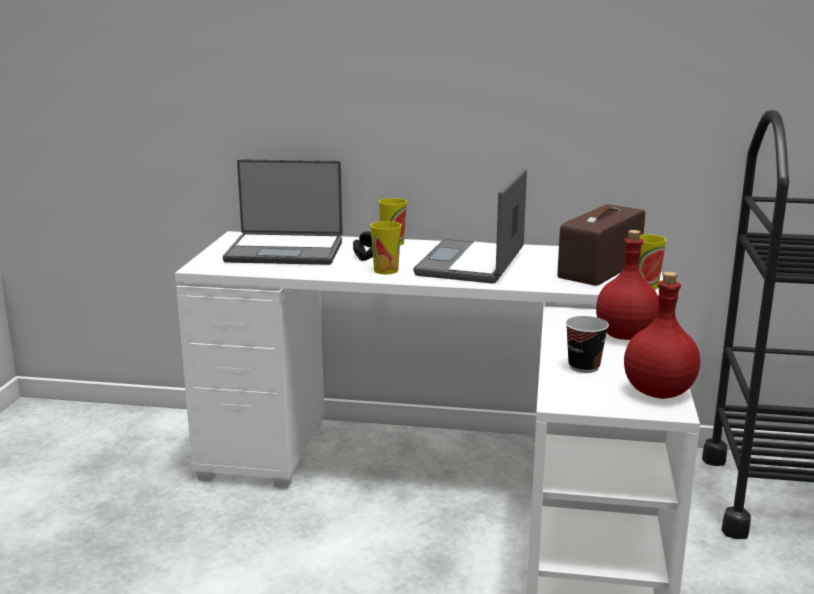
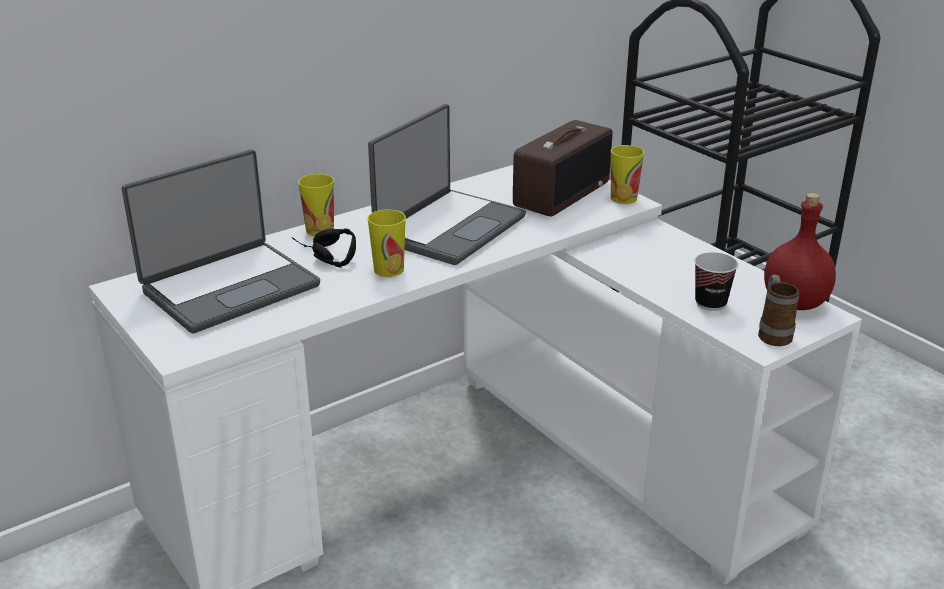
camera: 45 degrees left, 10 degrees up
(473, 264) = (448, 228): laptop -> laptop turned 120 degrees counterclockwise
(590, 399) = (773, 334): none -> mug
(601, 270) = (561, 193): radio -> radio turned 135 degrees counterclockwise
(625, 336) = (677, 257): red bottle -> none

